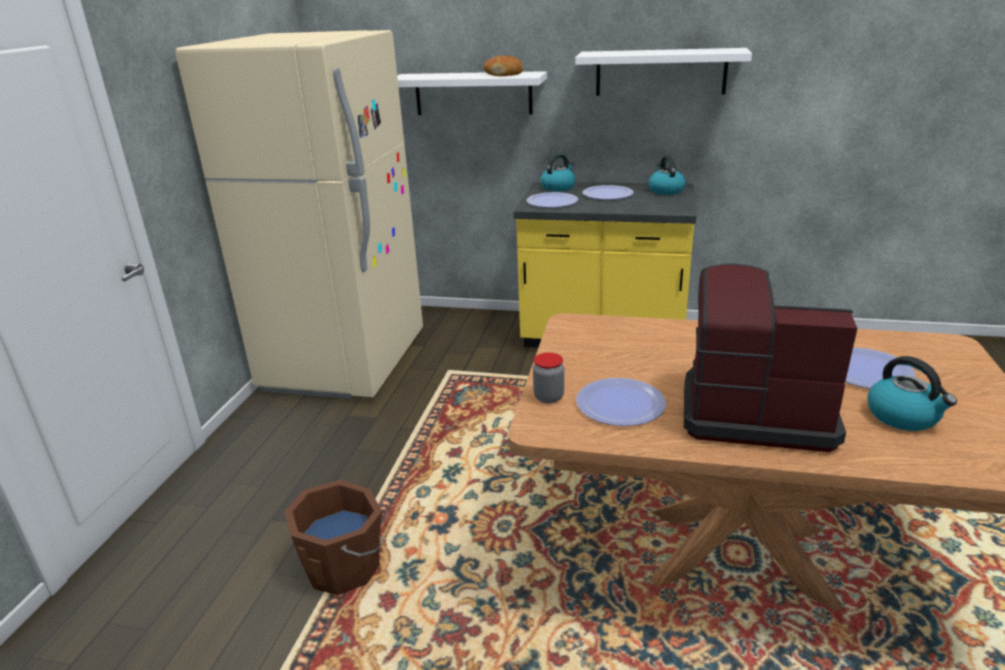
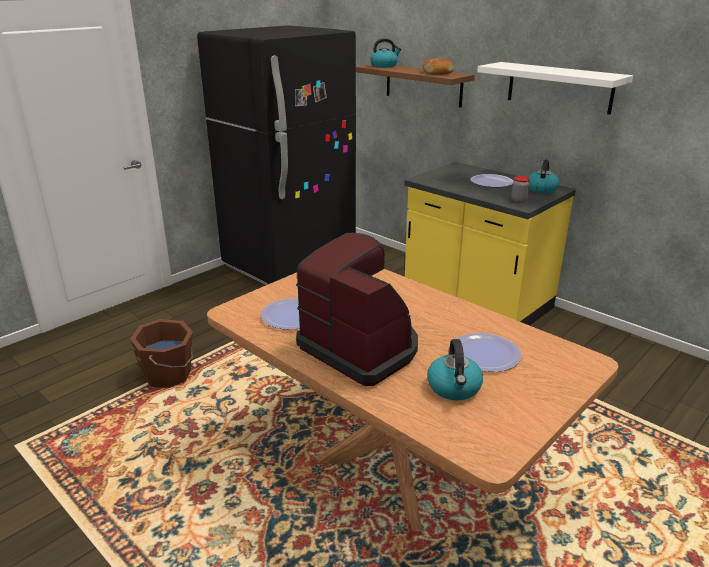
camera: 30 degrees right, 0 degrees up
(346, 362) = (290, 263): beige fridge -> black fridge
(473, 93) = (423, 85): white shelf -> brown shelf
(548, 397) = (260, 298): jar -> jar (519, 200)
(552, 202) = (441, 179): plate -> none
(558, 187) = (465, 169): kettle -> kettle (384, 66)

